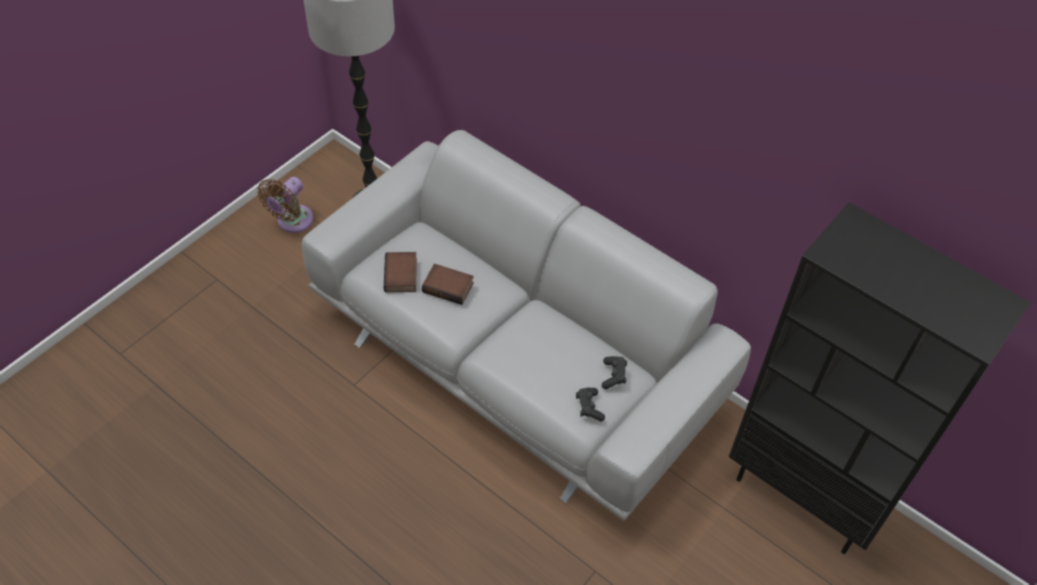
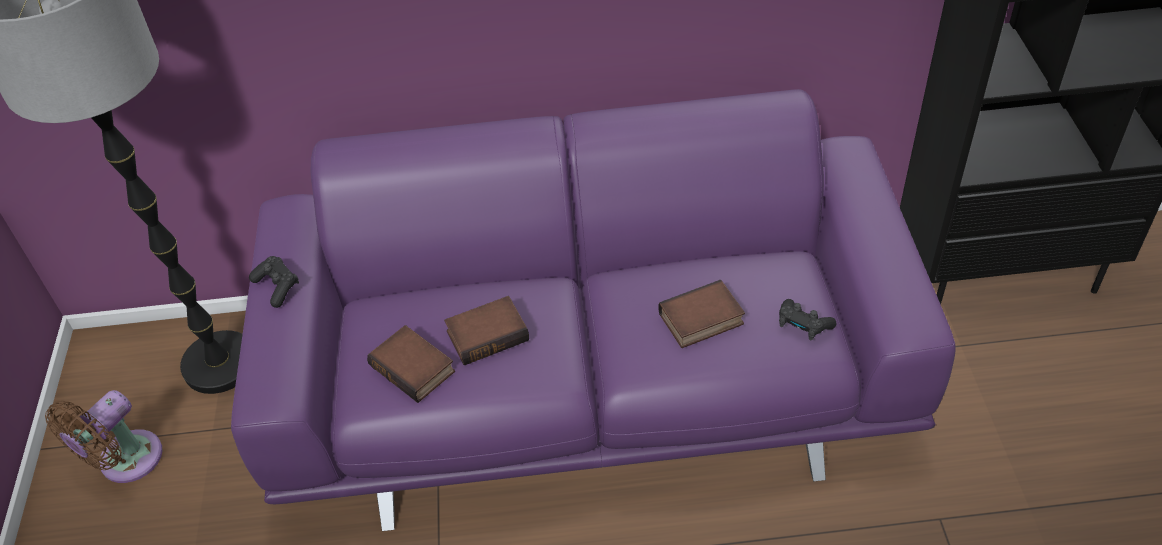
camera: 40 degrees left, 5 degrees down
(292, 222) = (125, 462): brown fan -> brown fan turned 45 degrees clockwise
(517, 360) = (592, 384): grey sofa -> purple sofa
(546, 363) = (701, 321): none -> book
(613, 375) = (779, 276): black game controller -> black game controller (277, 287)

